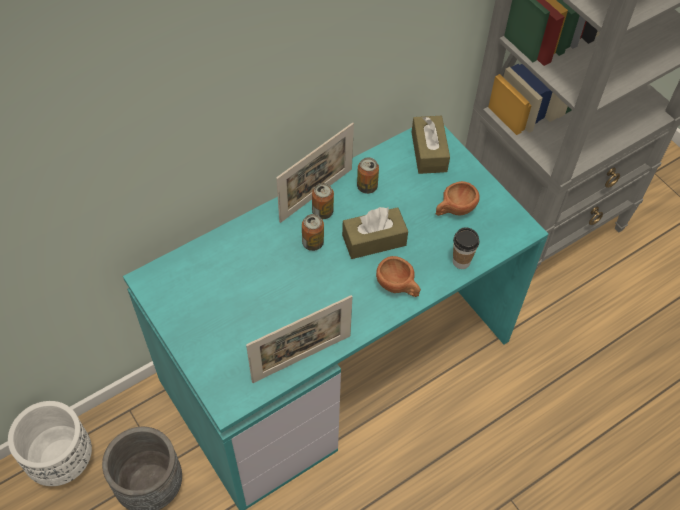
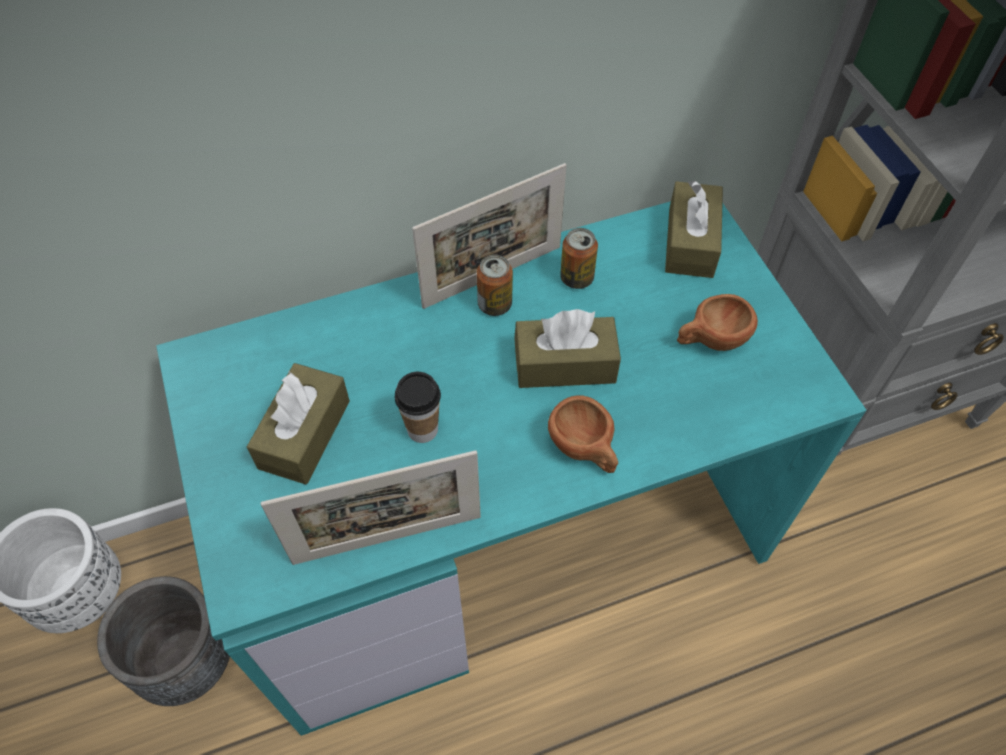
camera: 15 degrees right, 0 degrees up
(233, 310) = (304, 434): none -> brown tissue box
(313, 243) = (464, 350): can -> none
(461, 261) = (703, 428): cup -> cup (422, 429)

